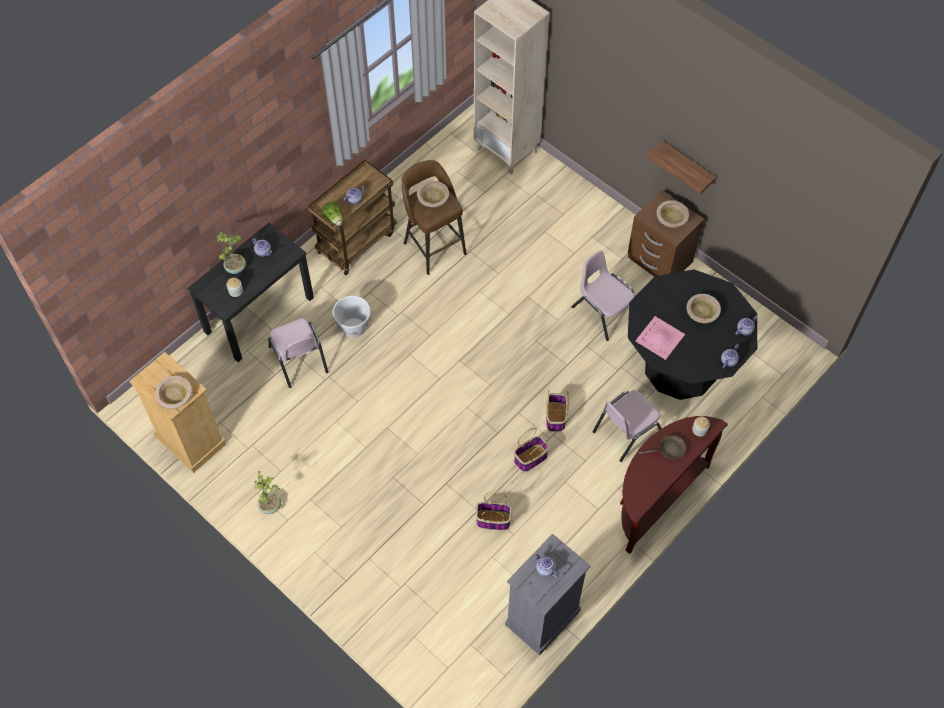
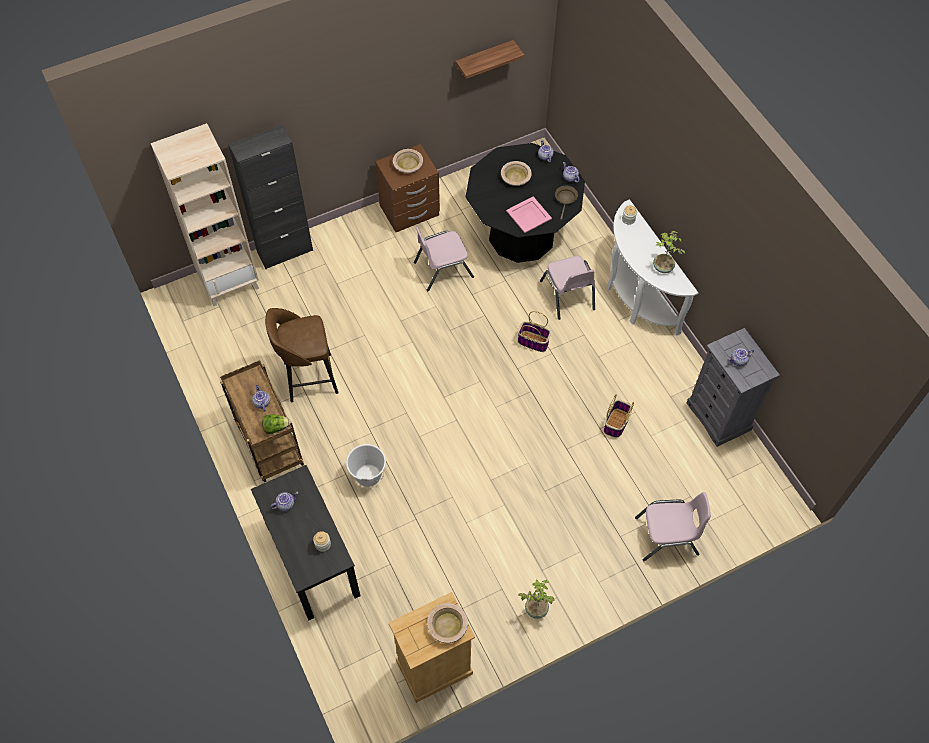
camera: 70 degrees left, 0 degrees up
(235, 268) = (293, 537): potted plant -> potted plant (662, 268)
(299, 359) = (383, 536): pink chair -> pink chair (667, 537)
(433, 197) = (296, 334): beige bowl -> none
(530, 458) = (567, 374): basket -> none
(560, 178) = (285, 251): none -> black cabinet
(655, 498) = (636, 297): brown console table -> white console table
(668, 450) = (639, 246): brown frying pan -> brown frying pan (565, 199)
(687, 166) = (386, 120): shelf -> shelf (484, 59)

